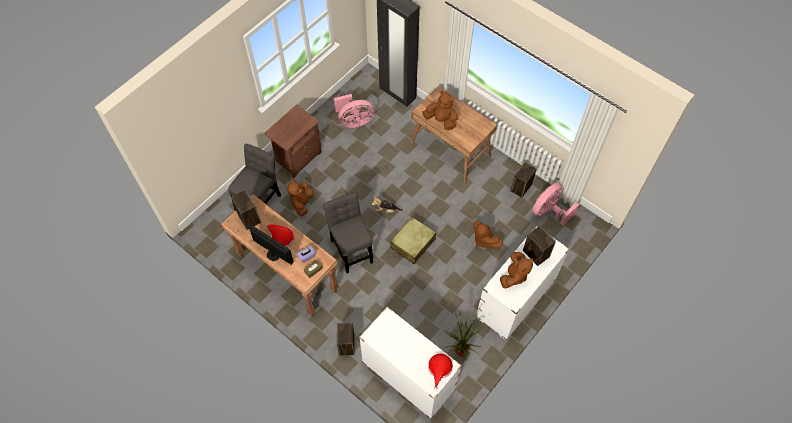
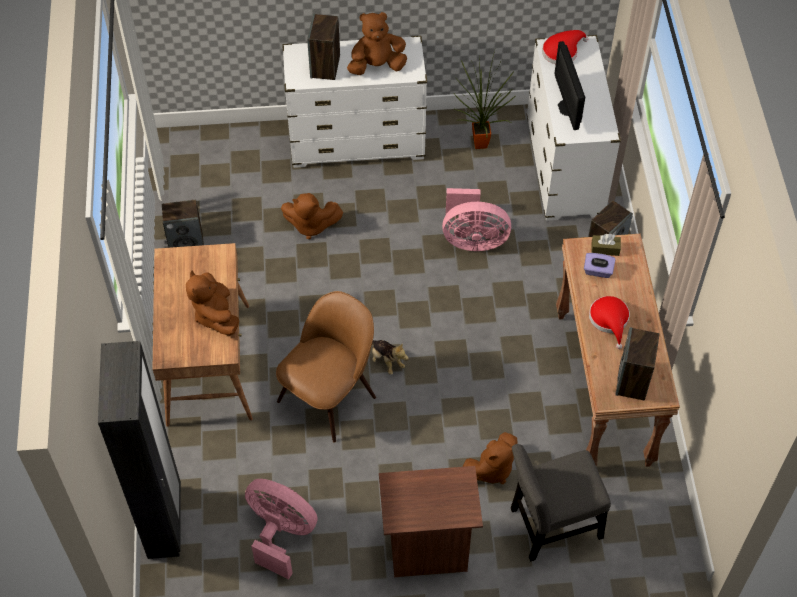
camera: 135 degrees left, 5 degrees down
(273, 255) = (641, 306): monitor -> monitor (567, 107)
(351, 248) = (486, 350): grey chair -> none
(392, 178) = (329, 396): none -> brown chair
(412, 244) = (402, 291): beige suitcase -> none
(484, 240) = (310, 225): brown plush toy -> brown plush toy turned 90 degrees clockwise
(549, 211) = (193, 192): pink fan -> pink fan (472, 239)

